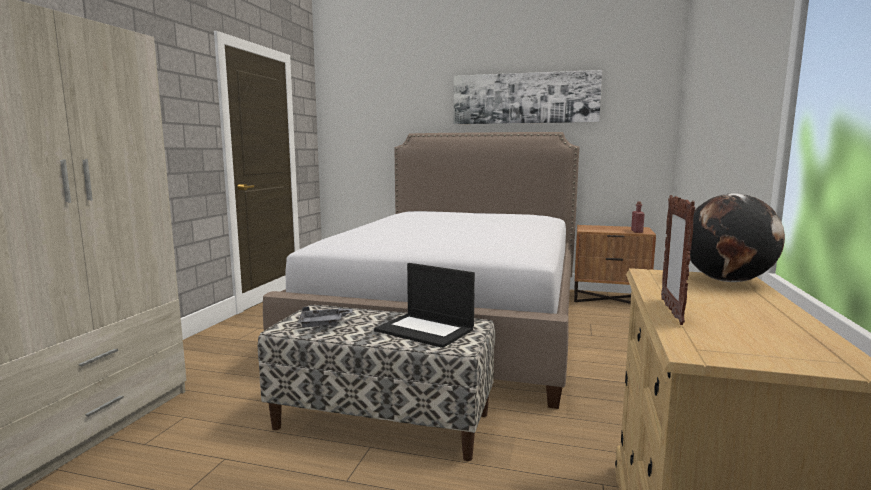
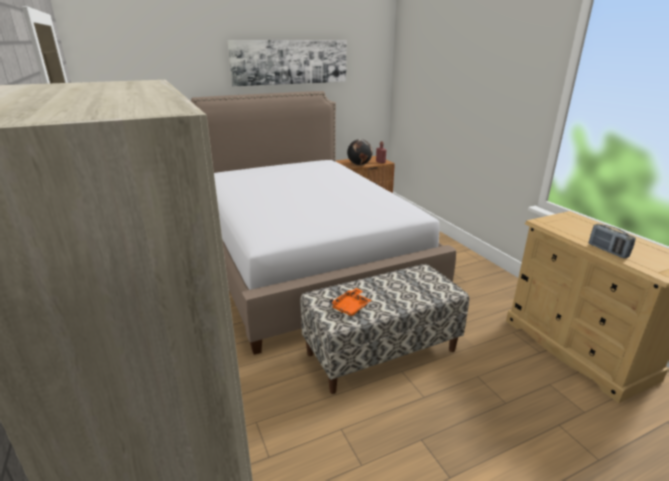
camera: 40 degrees left, 15 degrees up
(323, 324) = (351, 307): grey tray -> orange tray
(426, 330) = (412, 285): laptop -> none
(671, 311) = (607, 251): picture frame -> radio
(727, 280) = (573, 219): globe -> globe (359, 164)

